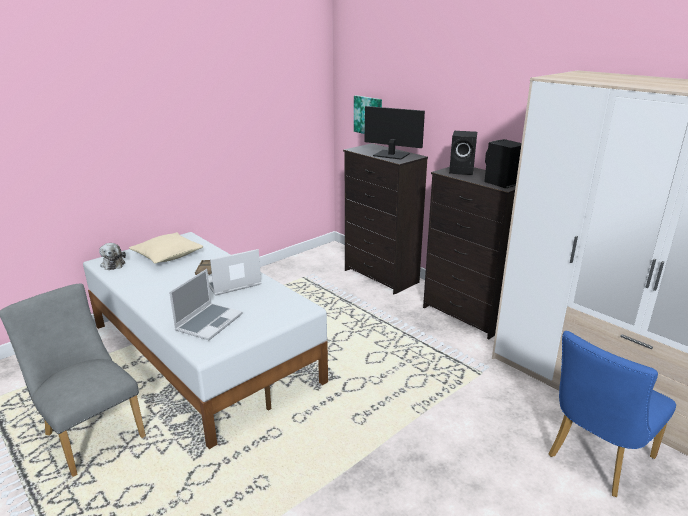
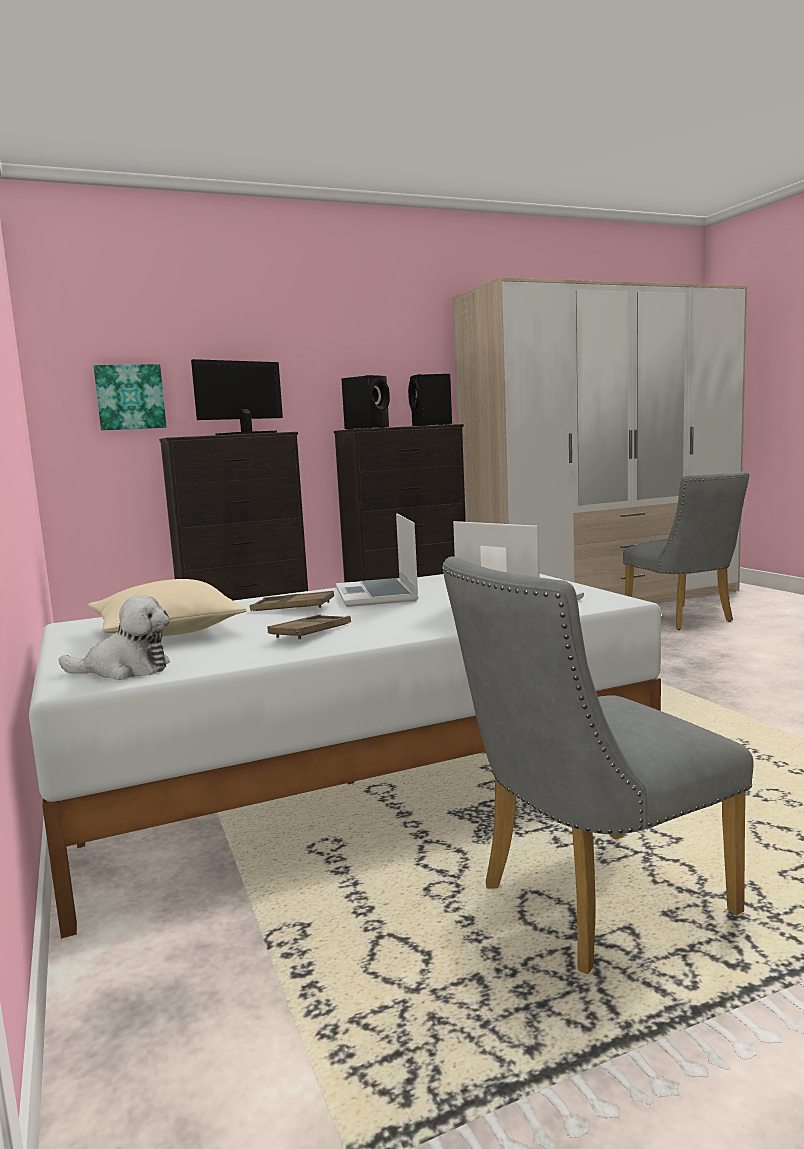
camera: 70 degrees left, 15 degrees down
(156, 283) = (311, 632): none -> brown tray
(595, 459) = (684, 619): blue chair -> grey chair

